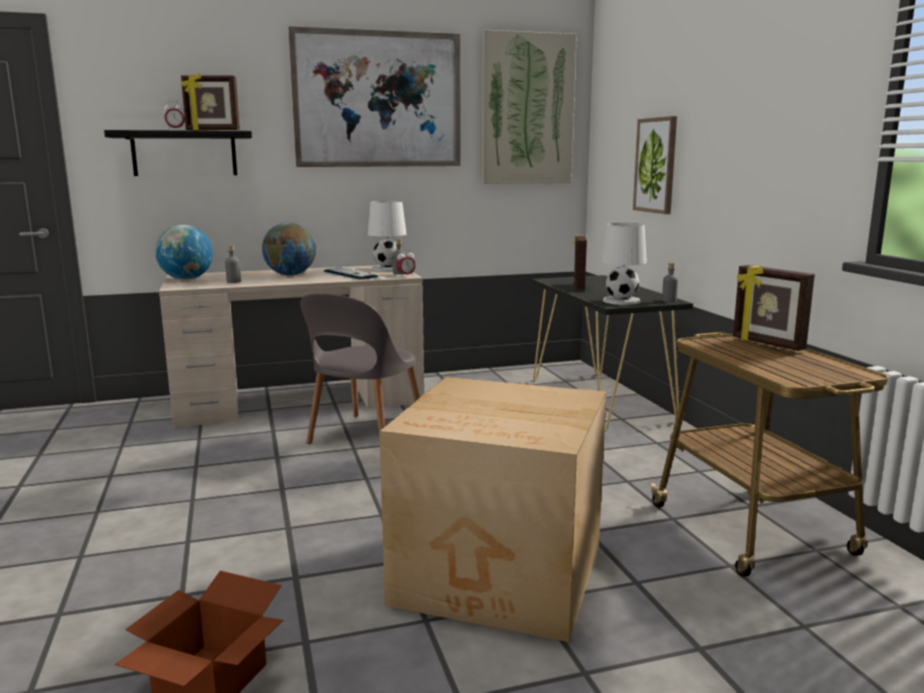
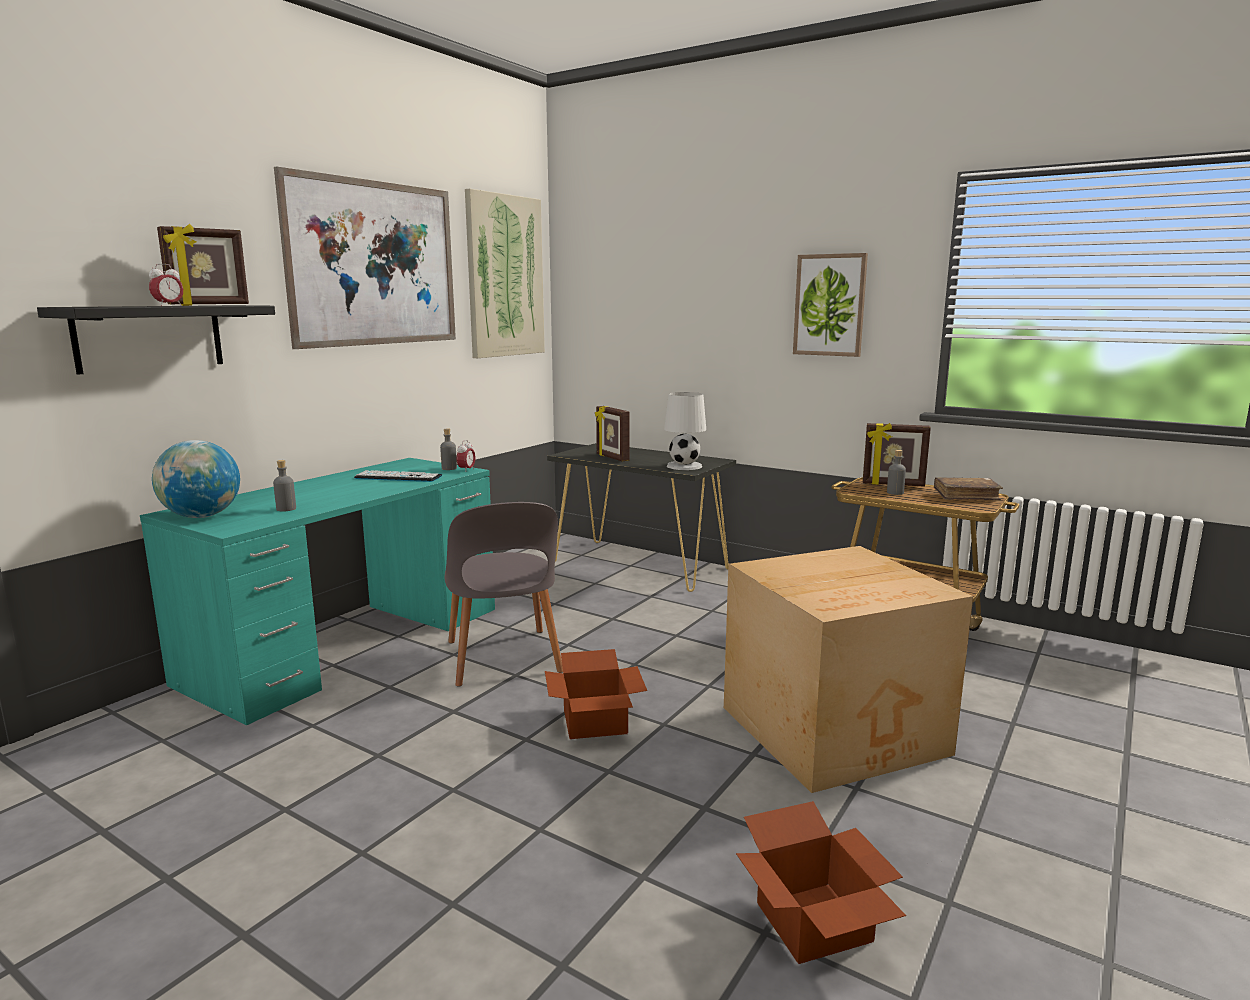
camera: 40 degrees left, 0 degrees up
(290, 275) = (328, 489): globe -> none
(301, 399) = (350, 643): beige desk -> turquoise desk
(339, 495) = (594, 723): none -> cardboard box
(388, 268) = (416, 464): white table lamp -> none
(656, 165) = (667, 335): picture -> picture (830, 305)
(669, 300) = (715, 460): grey bottle -> grey bottle (895, 493)
(821, 367) = (966, 496): none -> brown book

